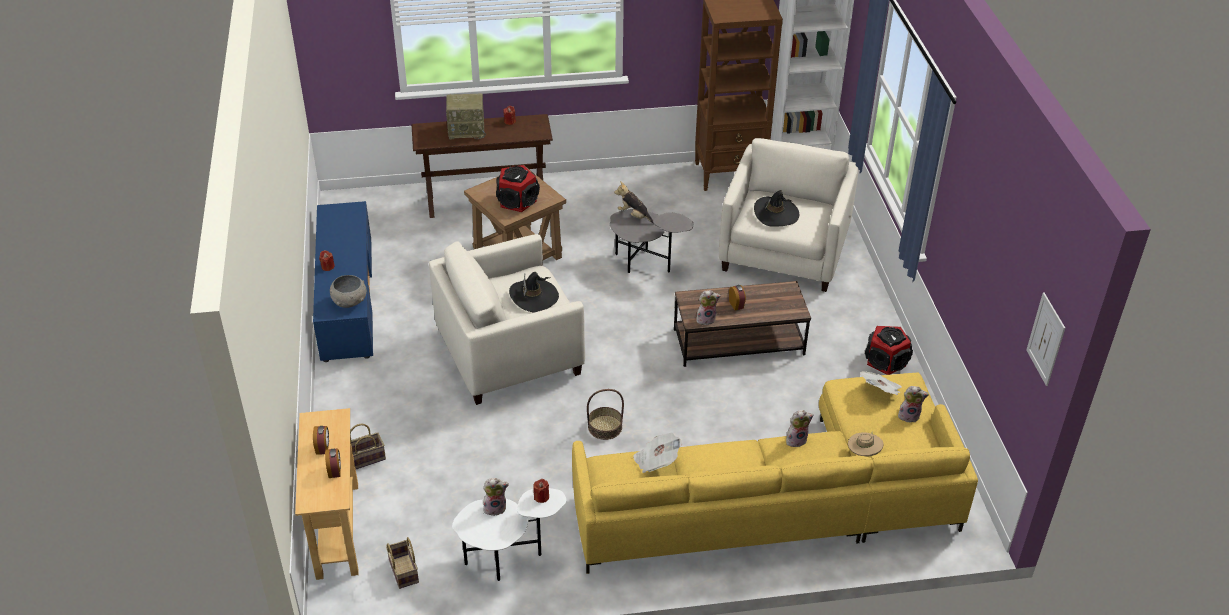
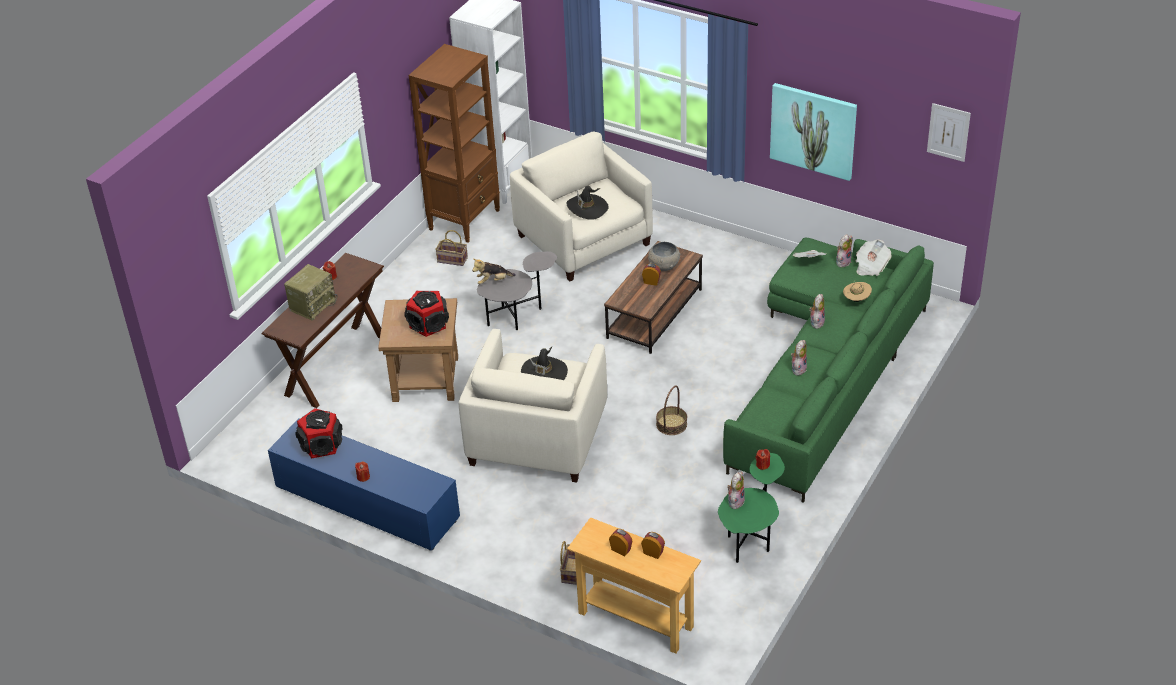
camera: 50 degrees left, 0 degrees up
(350, 302) = (425, 482): grey bowl -> grey bowl (664, 266)
(402, 571) = (712, 600): basket -> basket (451, 260)
(507, 558) = (752, 537): white side table -> green side table
(656, 461) = (773, 396): newspaper -> newspaper (871, 266)
(706, 319) = (651, 303): plush toy -> plush toy (798, 368)
(783, 499) = (825, 373): yellow sofa -> green sofa
(885, 361) = (746, 256): speaker -> speaker (321, 445)
(969, 260) = (813, 130): none -> picture

